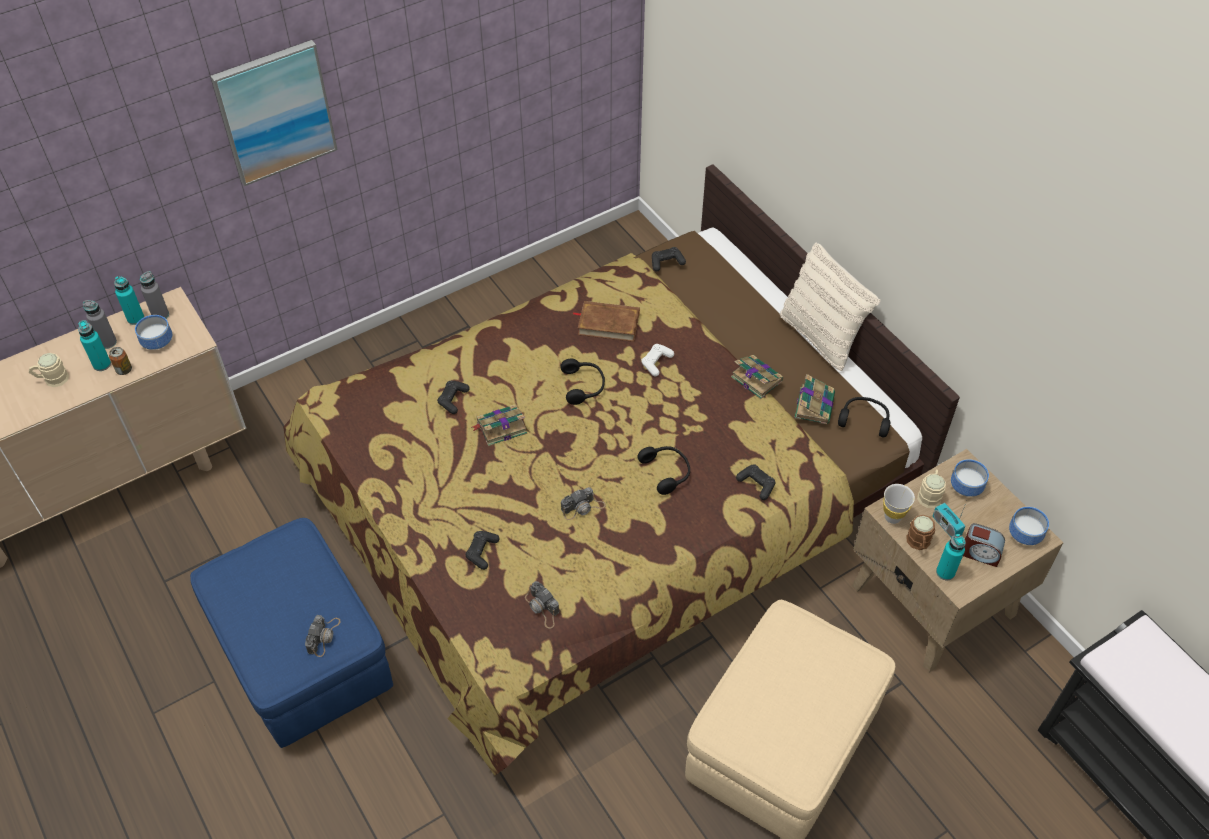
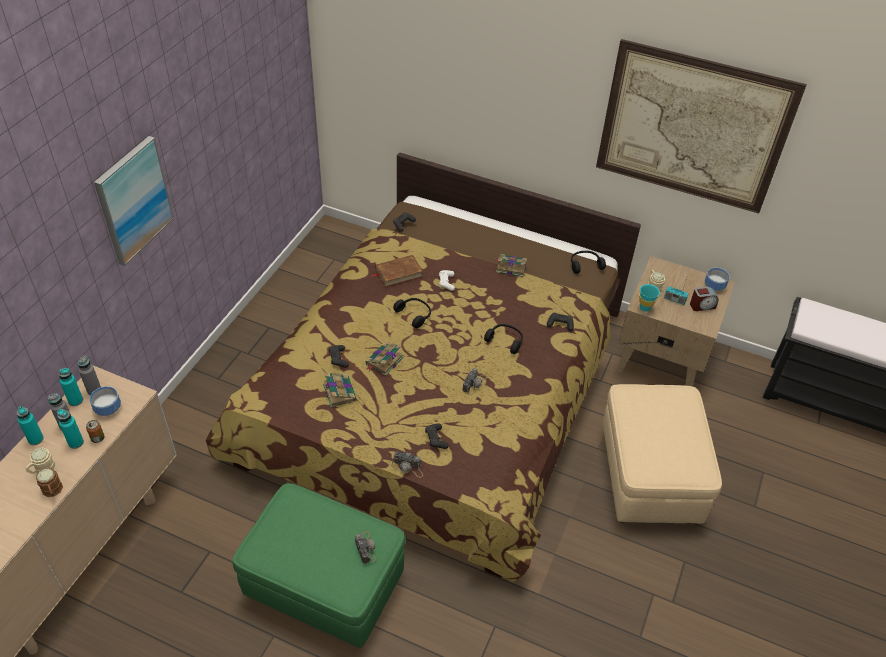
camera: 35 degrees left, 5 degrees down
(303, 658) = (325, 585): blue ottoman -> green ottoman
(542, 608) = (500, 452): camera -> camera (408, 467)
(814, 405) = (554, 267): book -> book (339, 392)
(821, 338) = (525, 231): beige pillow -> none
(892, 517) = (645, 308): white cup -> turquoise cup
(918, 544) = (669, 315): brown mug -> brown mug (53, 491)
(945, 572) = (694, 323): turquoise bottle -> turquoise bottle (36, 439)
(967, 486) = (667, 275): bowl -> none
(1041, 286) = (692, 128): none -> picture

